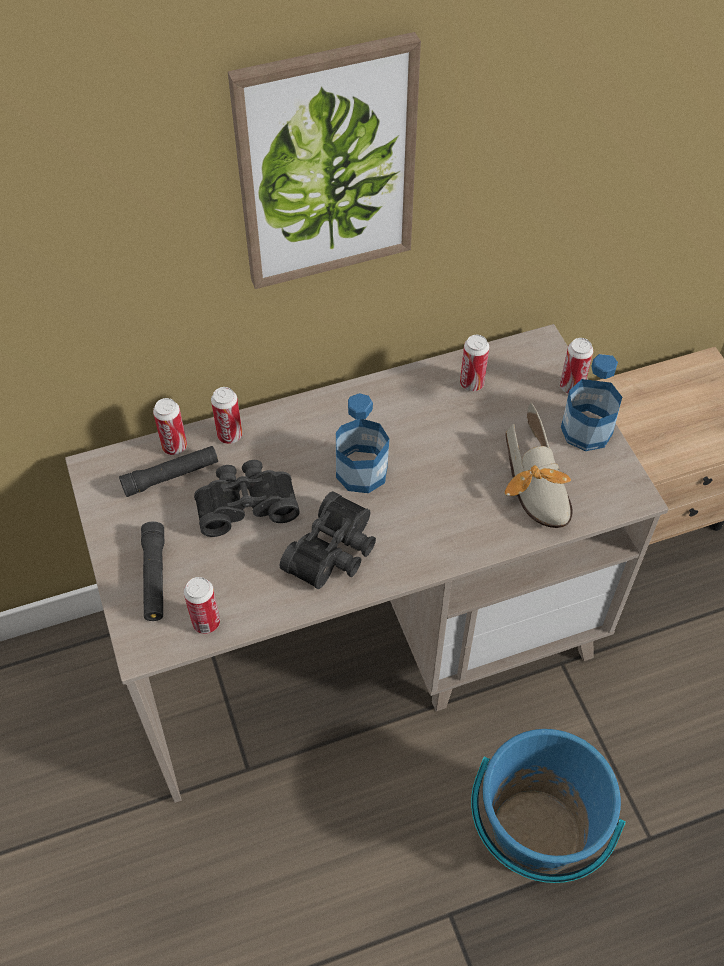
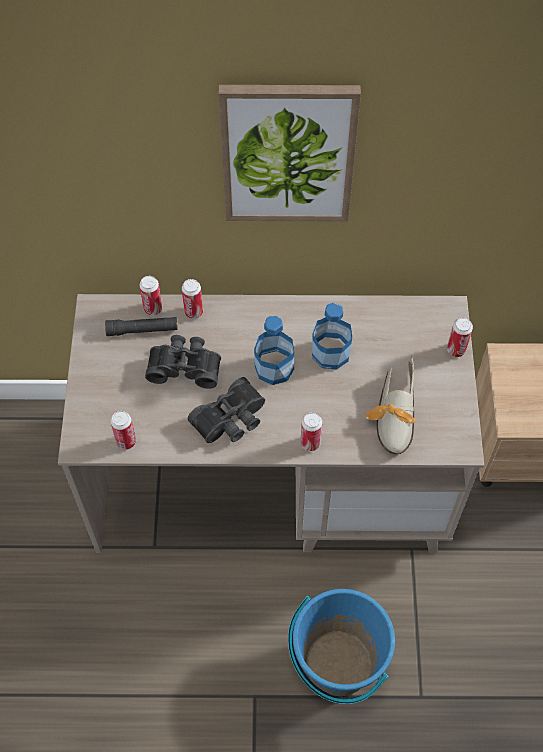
camera: 20 degrees right, 5 degrees up
(154, 577) = (104, 399): black flashlight -> none
(472, 383) = (382, 325): can -> can (310, 443)
(586, 430) = (451, 387): bottle -> bottle (330, 353)

